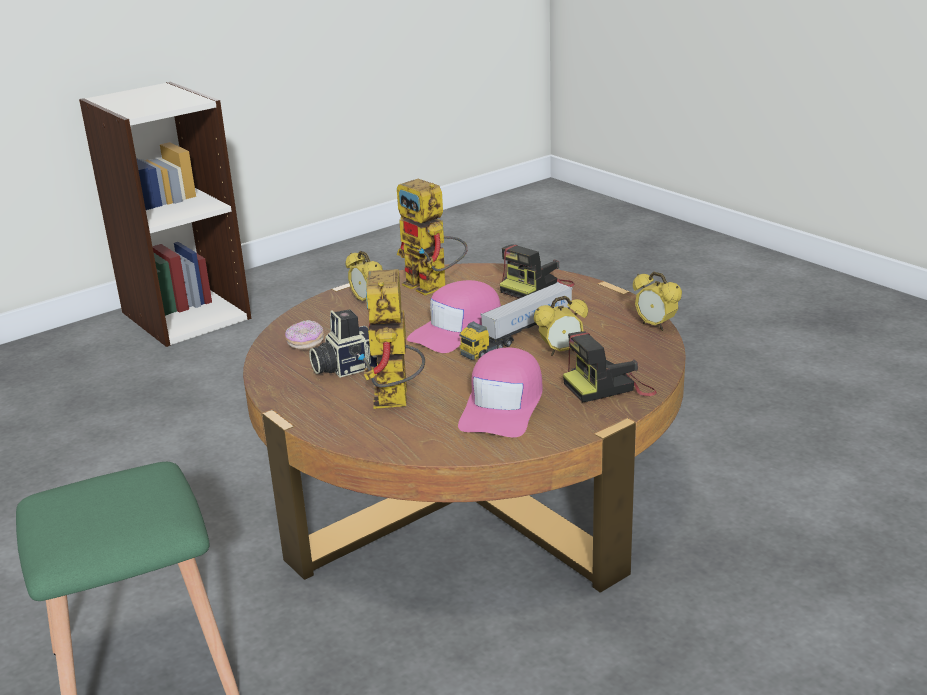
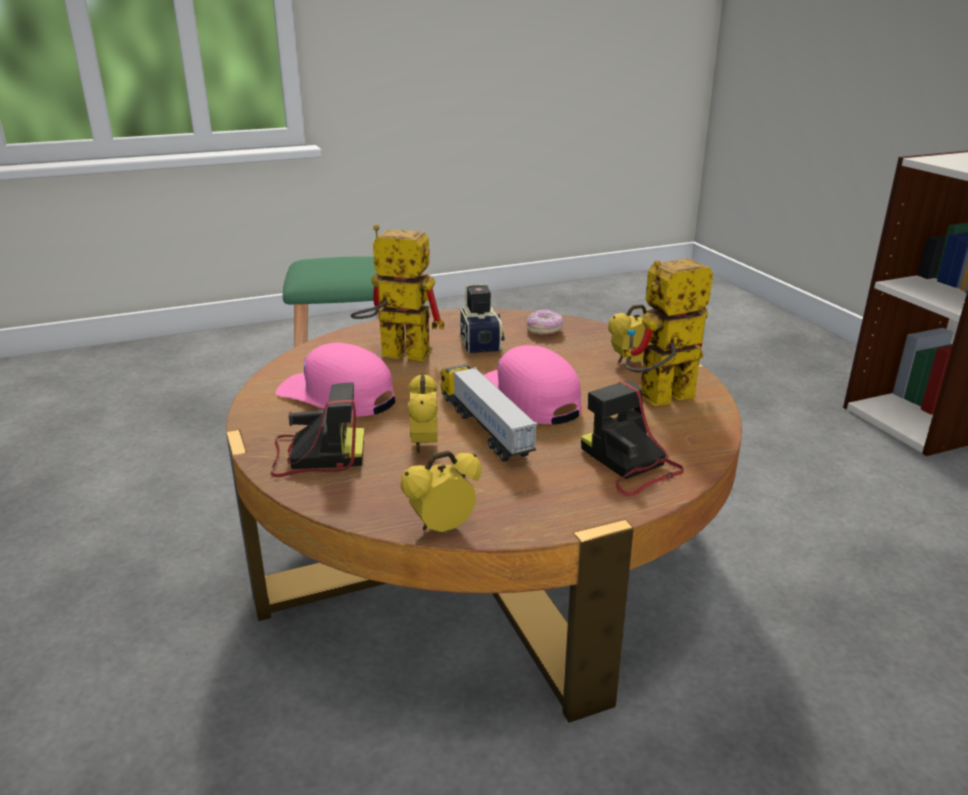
camera: 105 degrees right, 0 degrees up
(609, 387) = (315, 456): camera -> camera turned 90 degrees clockwise

